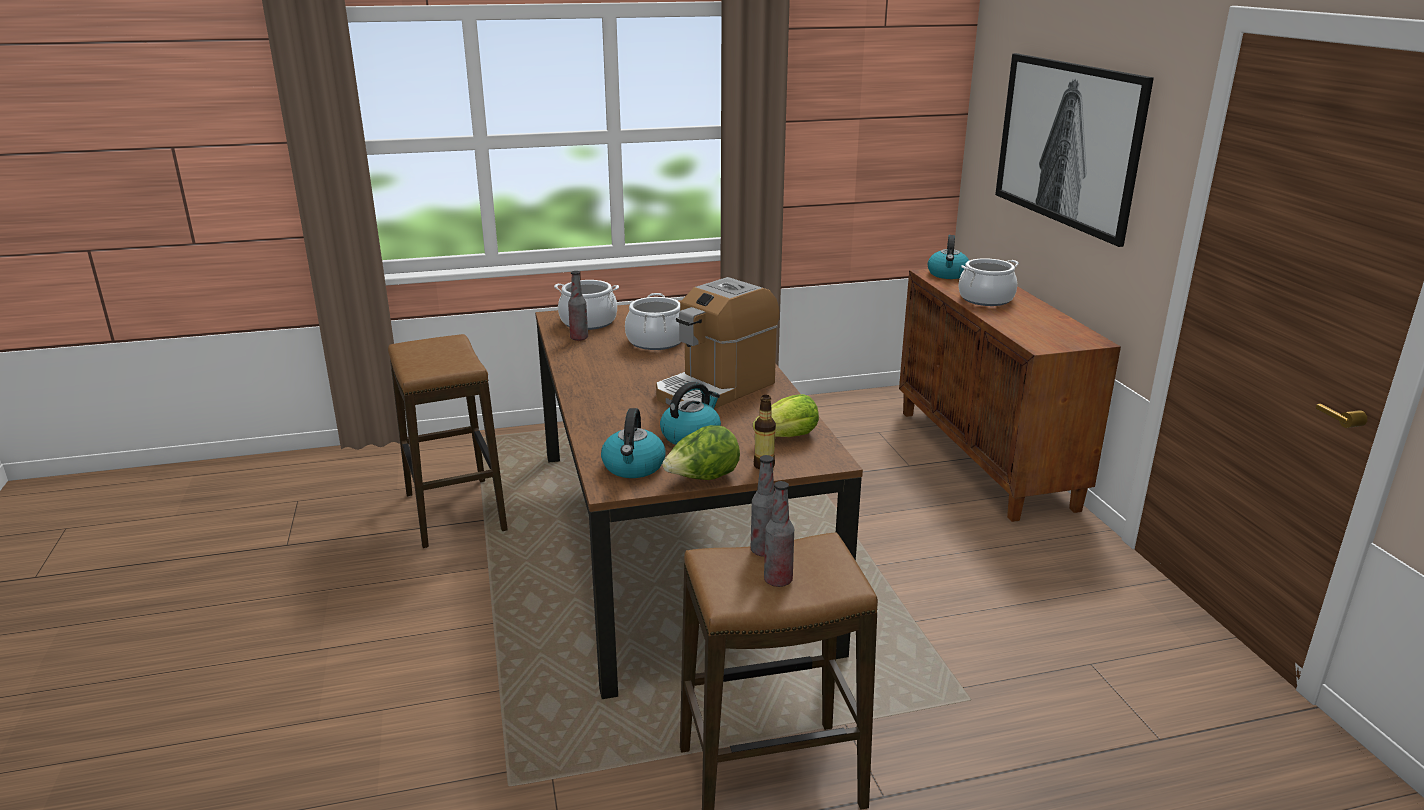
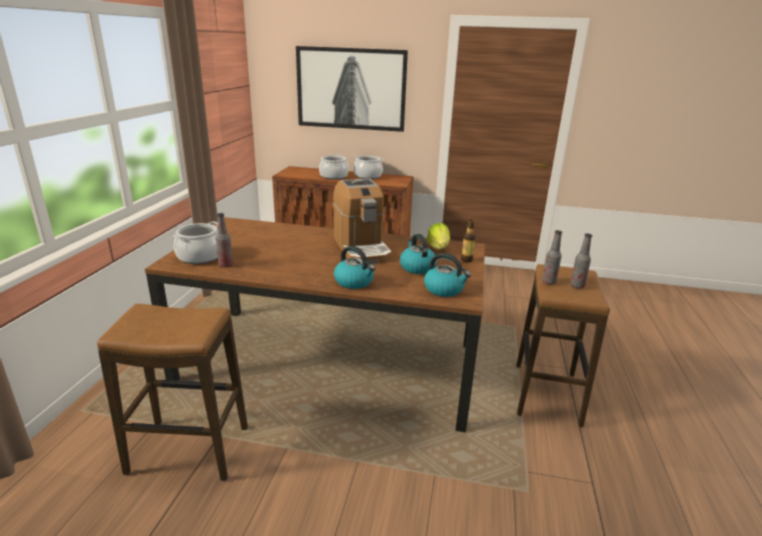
camera: 65 degrees left, 0 degrees up
(656, 341) = (269, 246): cooking pot -> cooking pot (368, 176)
(702, 479) = (472, 276): lettuce -> none
(948, 274) = (292, 173): kettle -> kettle (354, 282)

